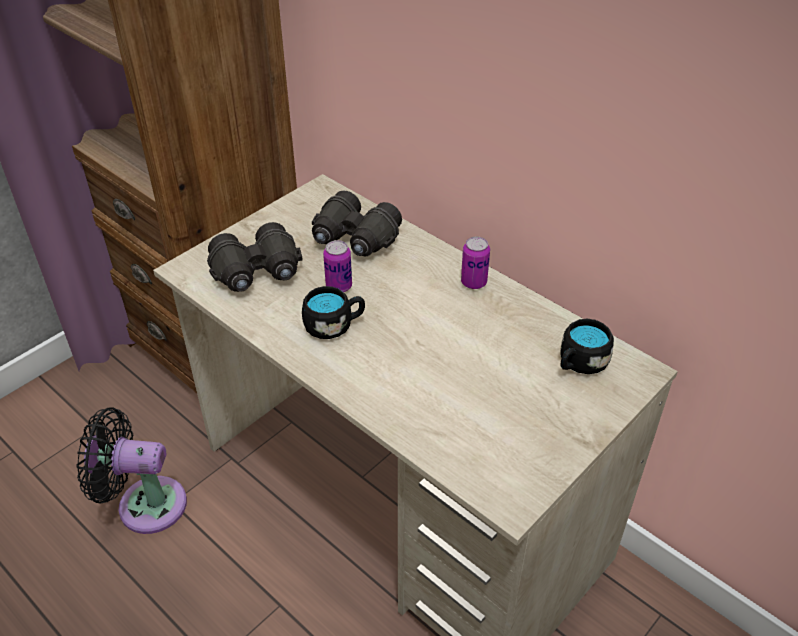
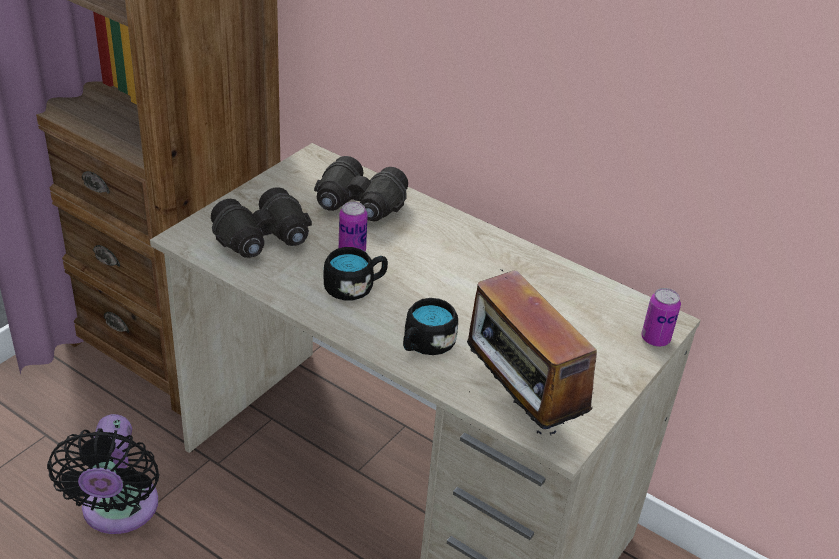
camera: 10 degrees left, 5 degrees down
(145, 504) = (118, 511): black fan -> black fan turned 90 degrees counterclockwise
(473, 282) = (489, 244): can -> can (655, 339)
(473, 462) = (518, 408): none -> radio
(579, 363) = (606, 315): black mug -> black mug (425, 345)

